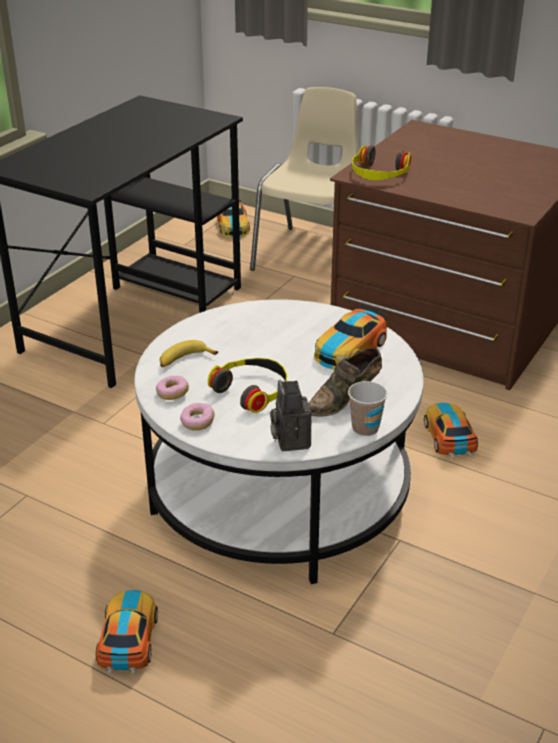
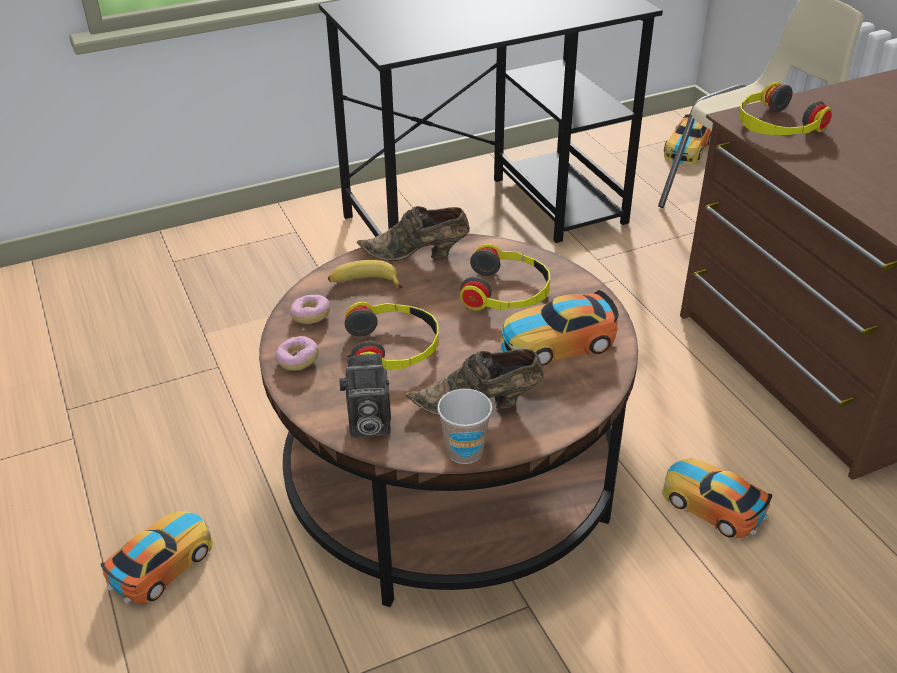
camera: 35 degrees right, 5 degrees up
(200, 331) = (418, 255): none -> brown shoe
(279, 491) = (450, 478): white coffee table -> brown coffee table
(286, 332) = (506, 292): none -> headphones
(290, 440) = (367, 425): camera -> camera turned 120 degrees counterclockwise
(449, 436) = (712, 504): toy car -> toy car turned 75 degrees counterclockwise

